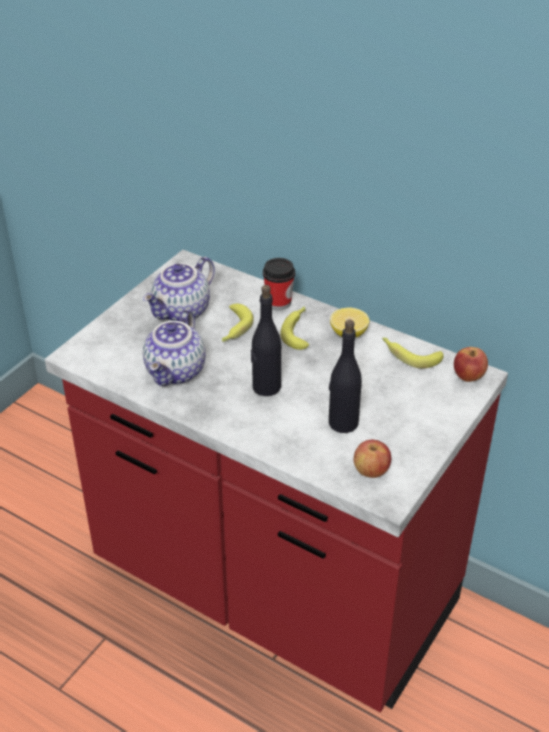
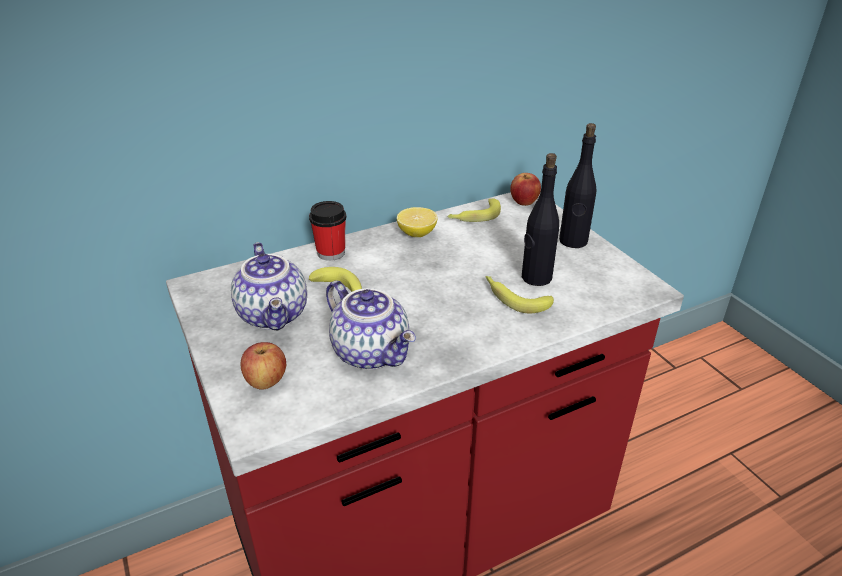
camera: 60 degrees left, 5 degrees down
(266, 387) = (450, 302): black bottle -> black bottle (573, 241)
(298, 331) = (385, 256): banana -> banana (514, 298)
(371, 471) = (610, 285): apple -> apple (266, 381)

